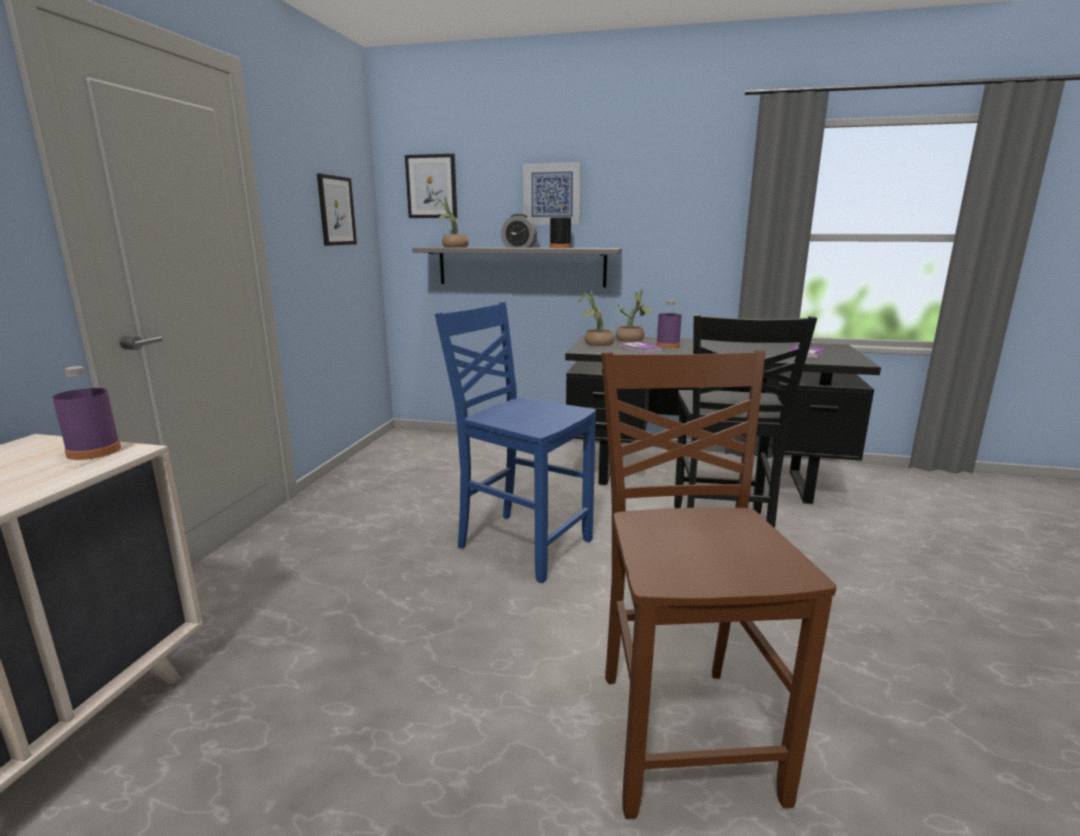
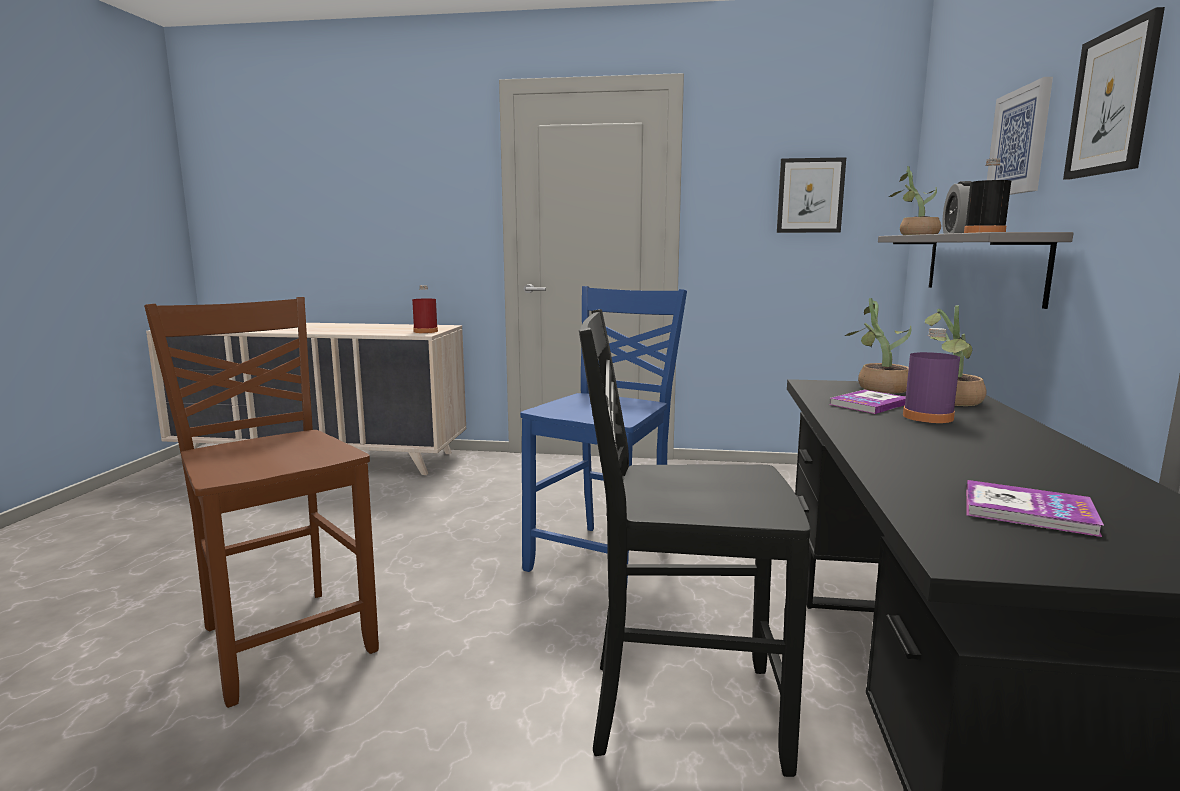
camera: 85 degrees right, 5 degrees down
(94, 451) = (425, 331): purple bottle -> red bottle
(431, 186) = (941, 153): picture -> picture (1112, 102)
(683, 732) = (285, 639): brown chair -> brown chair turned 120 degrees counterclockwise

